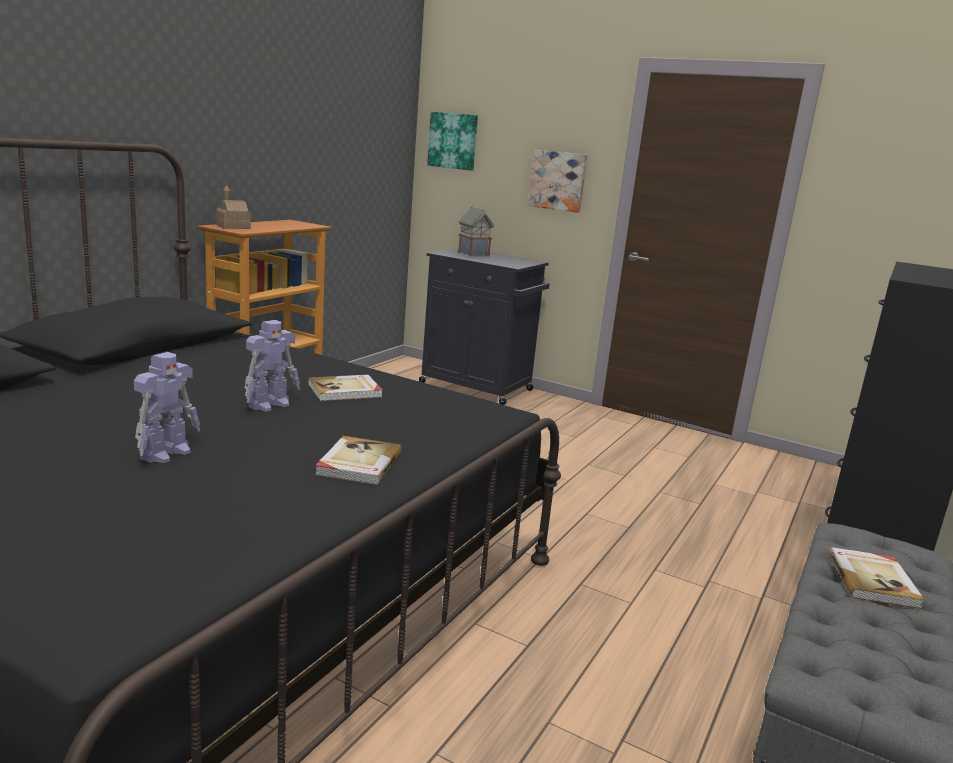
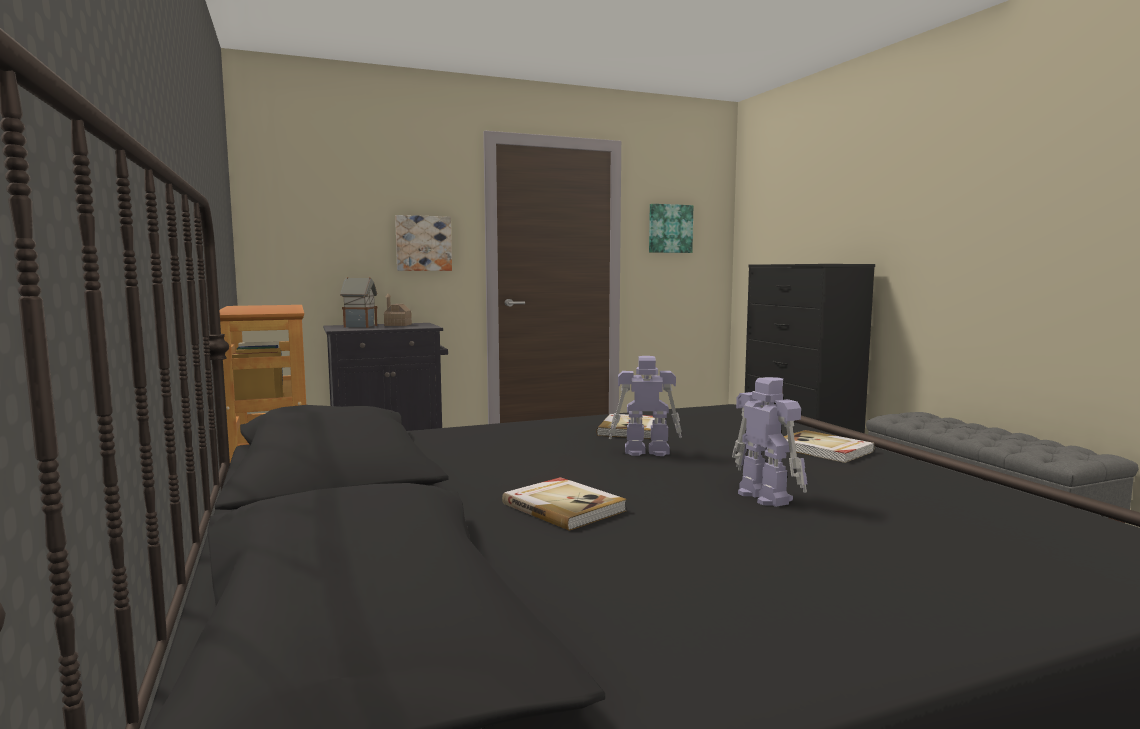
camera: 50 degrees left, 10 degrees down
(233, 227) = (248, 311): toy house -> toy house (397, 325)
(270, 404) = (645, 451): toy robot -> toy robot turned 75 degrees counterclockwise
(453, 141) = (289, 212): picture -> picture (670, 228)
(873, 580) = (955, 426): book -> book (564, 507)

